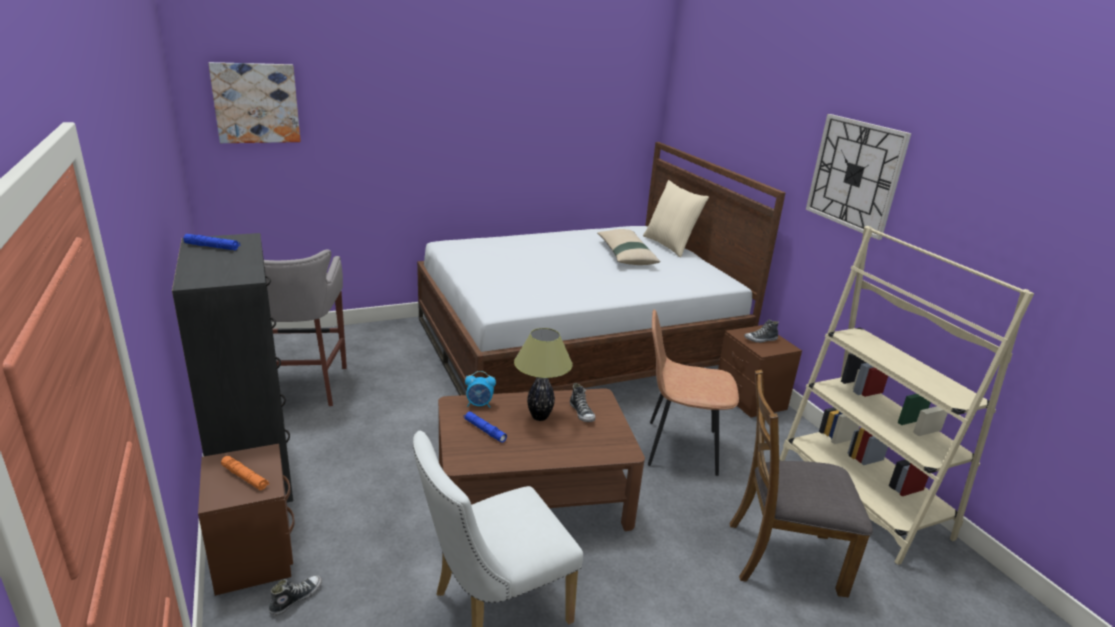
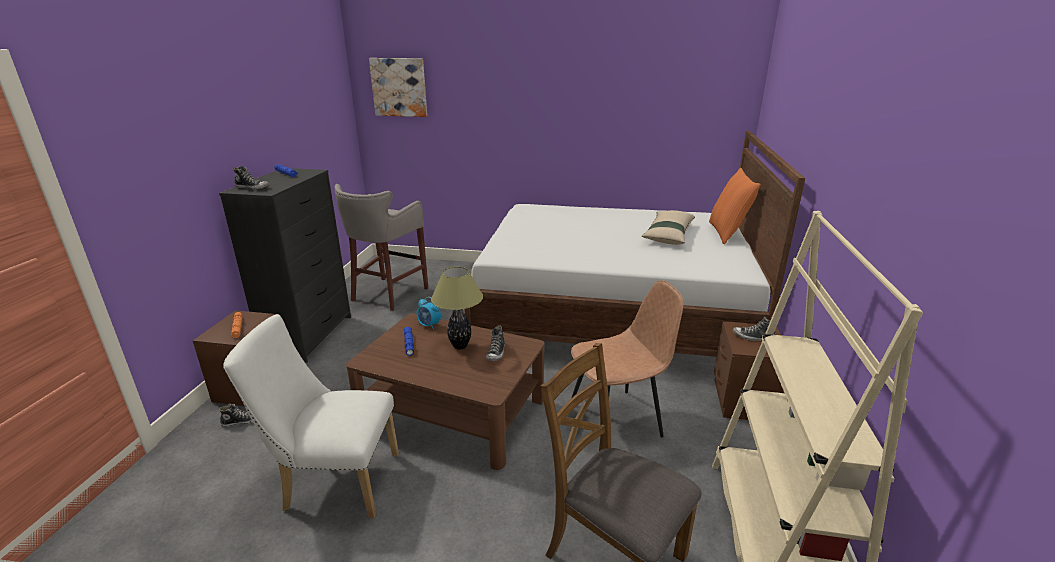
camera: 35 degrees right, 0 degrees up
(210, 275) = (253, 188): none -> shoe
(670, 245) = (727, 233): beige pillow -> orange pillow
(679, 447) = (617, 419): brown chair -> brown chair turned 120 degrees clockwise
(855, 174) = (856, 154): wall clock -> none

